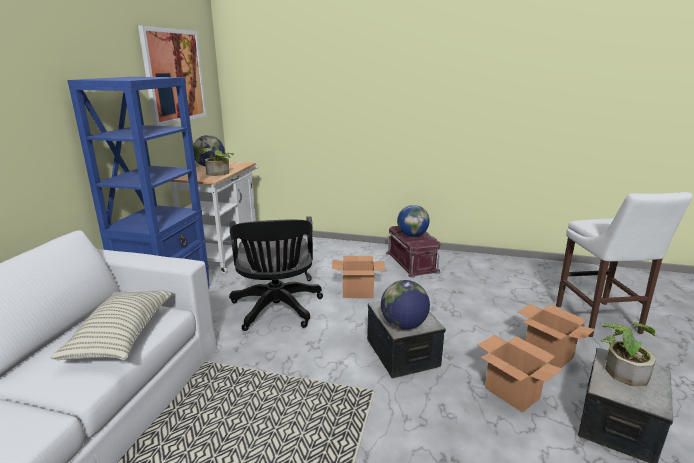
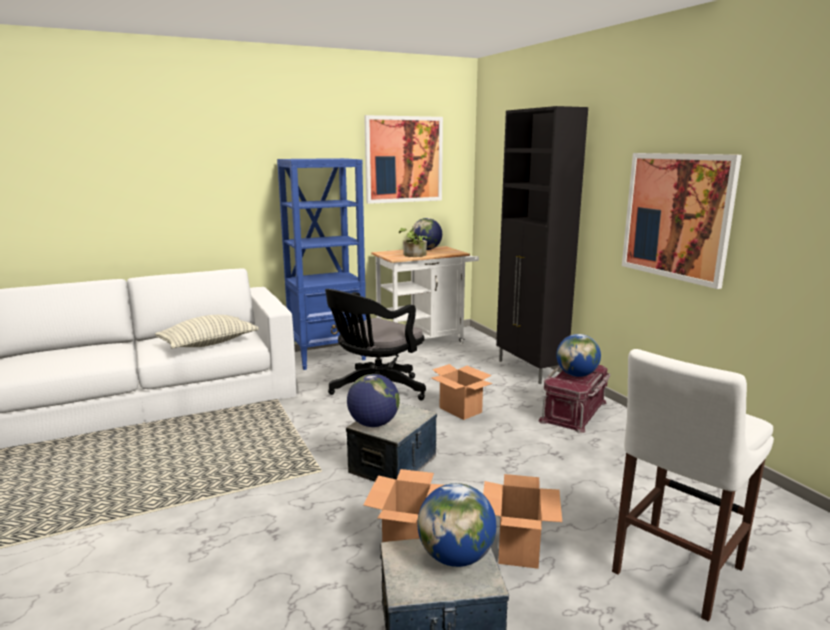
camera: 50 degrees right, 5 degrees down
(338, 246) = (530, 370): none -> black cabinet
(462, 110) = (676, 216): none -> picture
(622, 369) = (455, 557): potted plant -> globe

